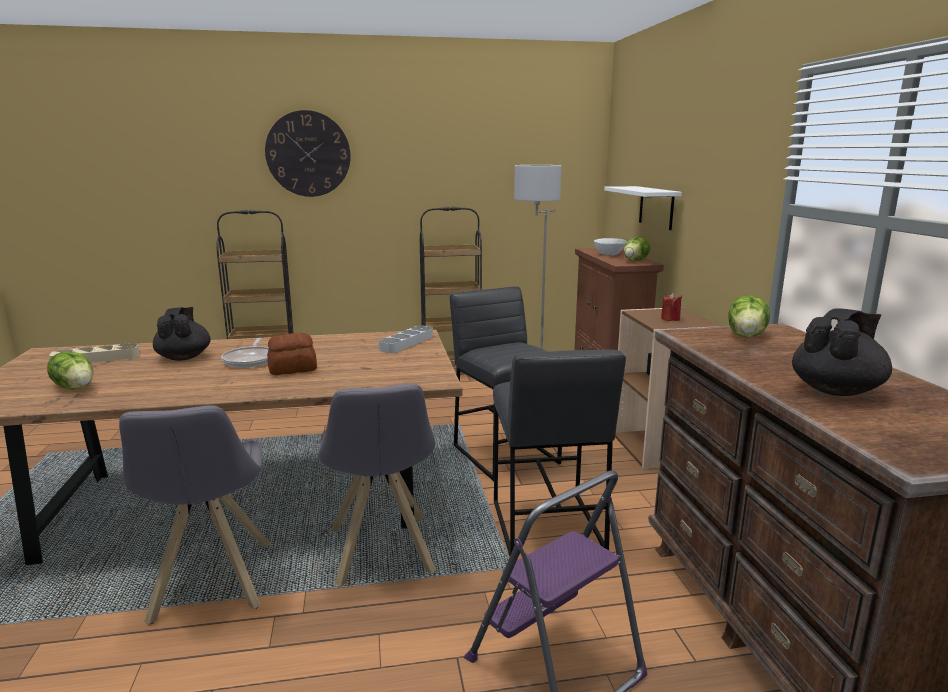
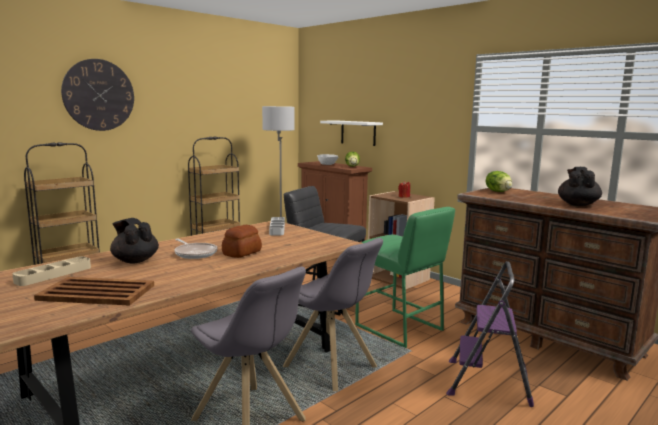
camera: 35 degrees left, 5 degrees down
(75, 387) = (96, 292): lettuce -> brown tray
(547, 527) = (400, 328): grey stool -> green stool

